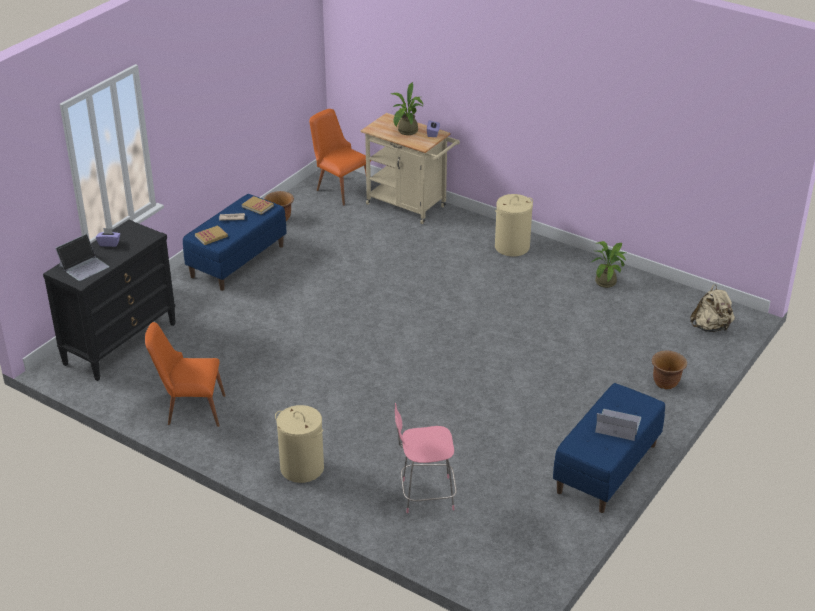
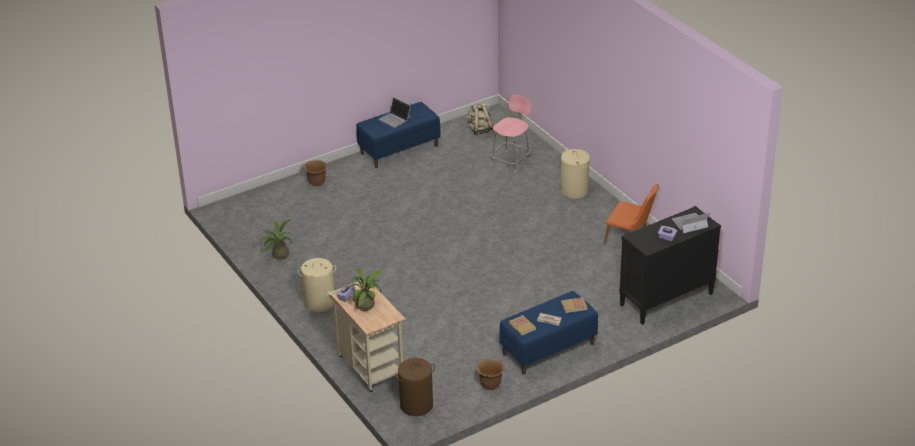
camera: 155 degrees left, 0 degrees up
(339, 188) = (416, 405): orange chair -> brown laundry basket
(425, 495) = (511, 161): pink chair -> pink chair turned 75 degrees counterclockwise
(711, 327) = (247, 206): beige backpack -> beige backpack (480, 130)

